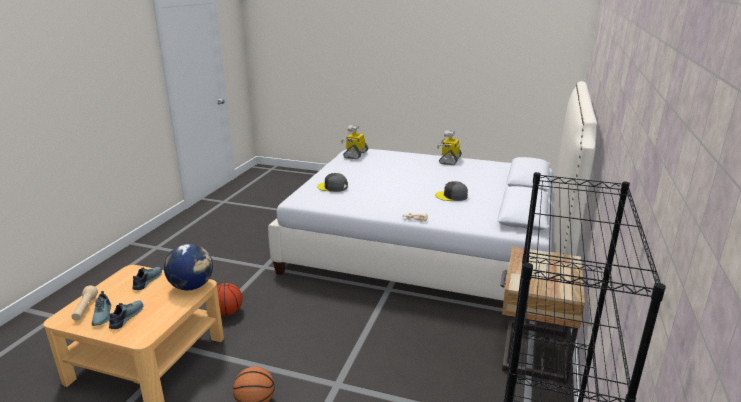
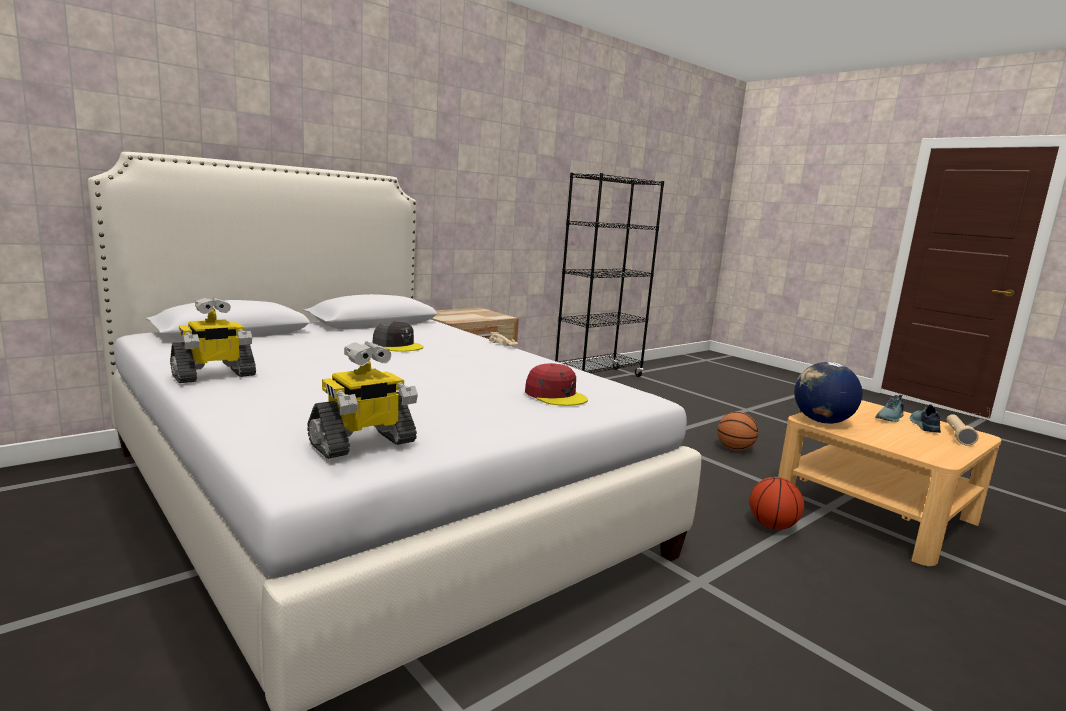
camera: 150 degrees left, 10 degrees down
(146, 281) = (896, 441): shoe -> none
(332, 187) = (555, 395): grey cap -> red cap

